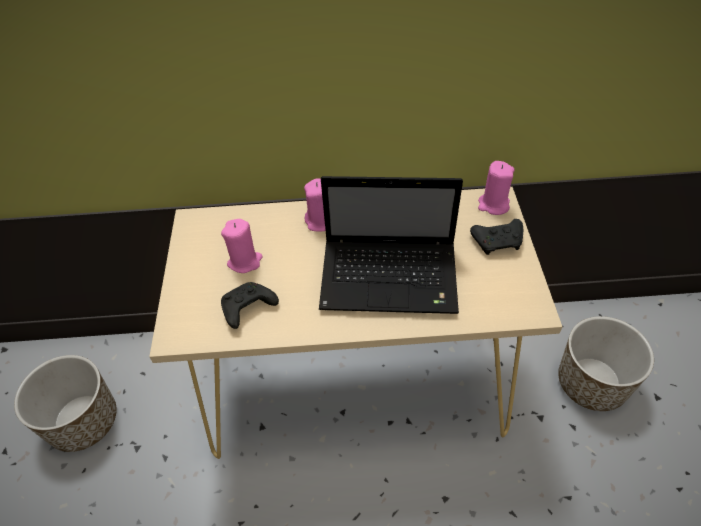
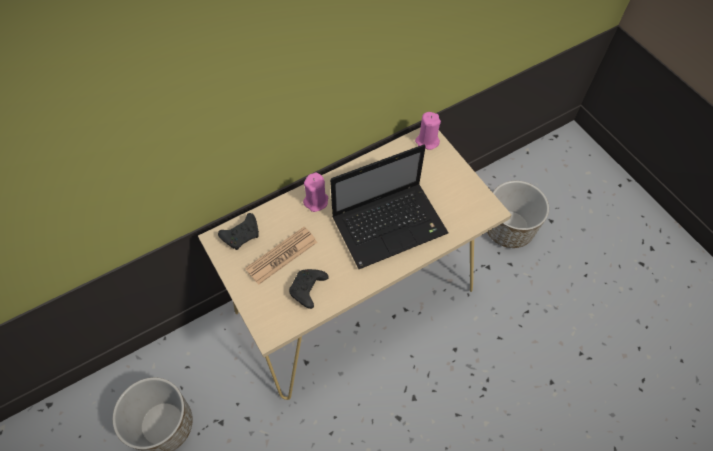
camera: 30 degrees left, 10 degrees up
(245, 261) = (282, 255): pink candle -> newspaper
(498, 241) = (444, 169): black game controller -> black game controller (242, 235)

